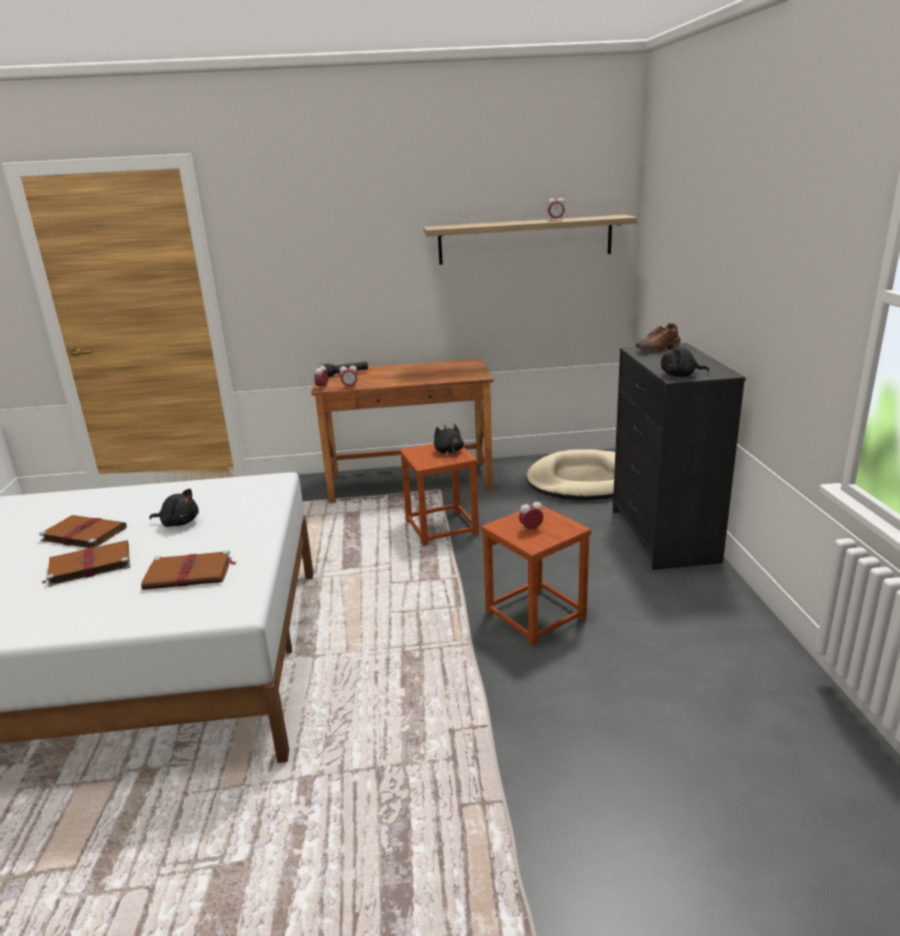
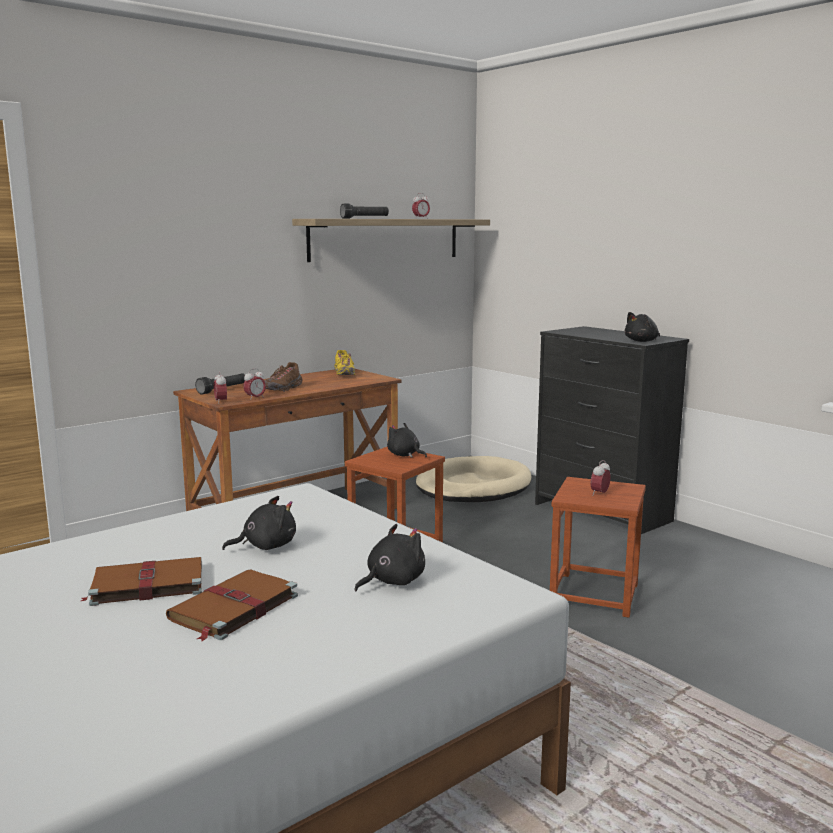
camera: 35 degrees left, 10 degrees down
(190, 573) = (392, 581): brown book -> black plush toy
(461, 366) = (344, 374): none -> yellow shoe
(493, 223) = (365, 218): none -> black flashlight
(658, 349) = (575, 330): brown shoe -> brown shoe (283, 389)

